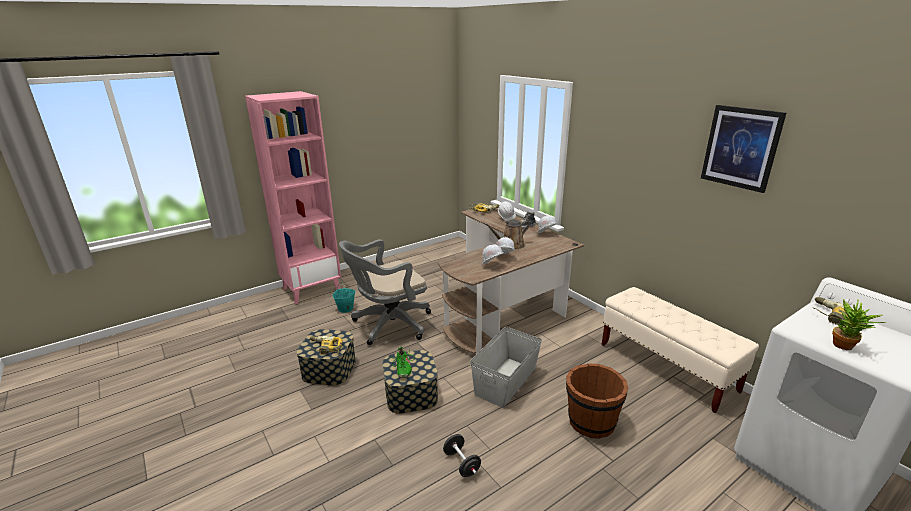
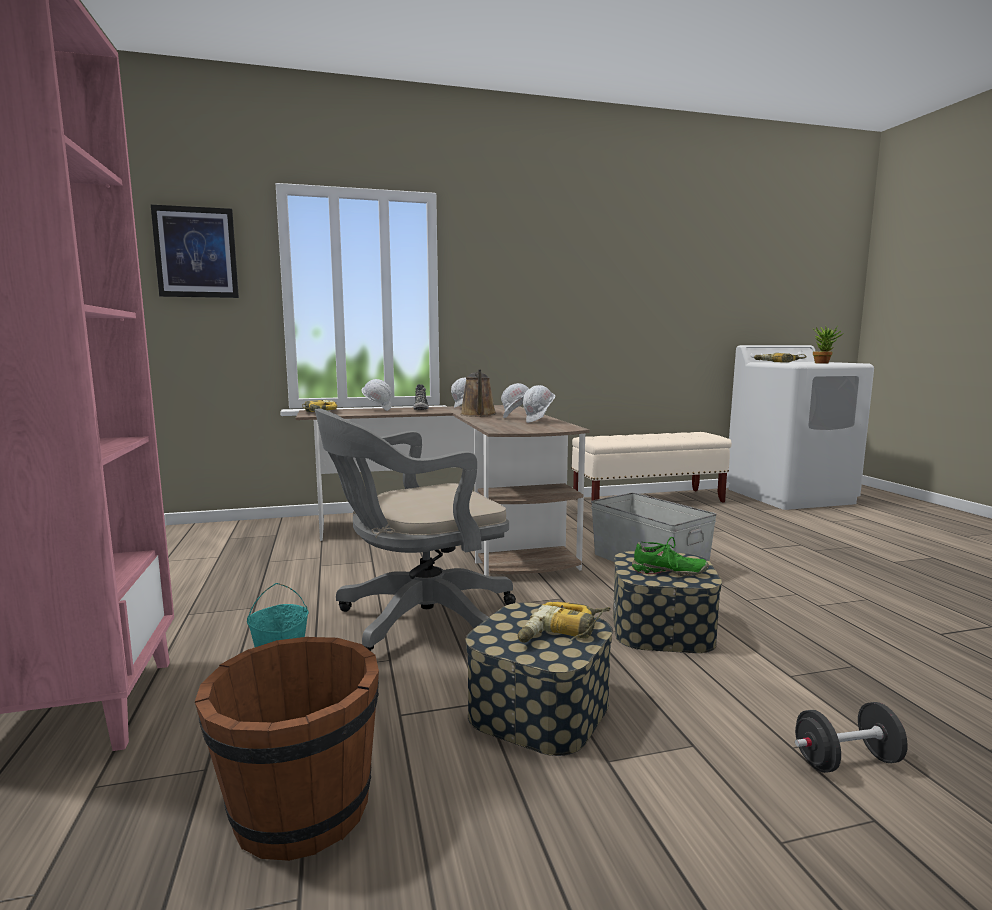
camera: 70 degrees left, 15 degrees down
(388, 325) = (417, 622): grey office chair -> grey office chair turned 75 degrees clockwise
(461, 463) = (830, 614): black dumbbell -> black dumbbell (847, 761)
(591, 421) = (737, 541): brown bucket -> brown bucket (299, 810)
(740, 147) = (652, 251): picture -> picture (196, 252)

